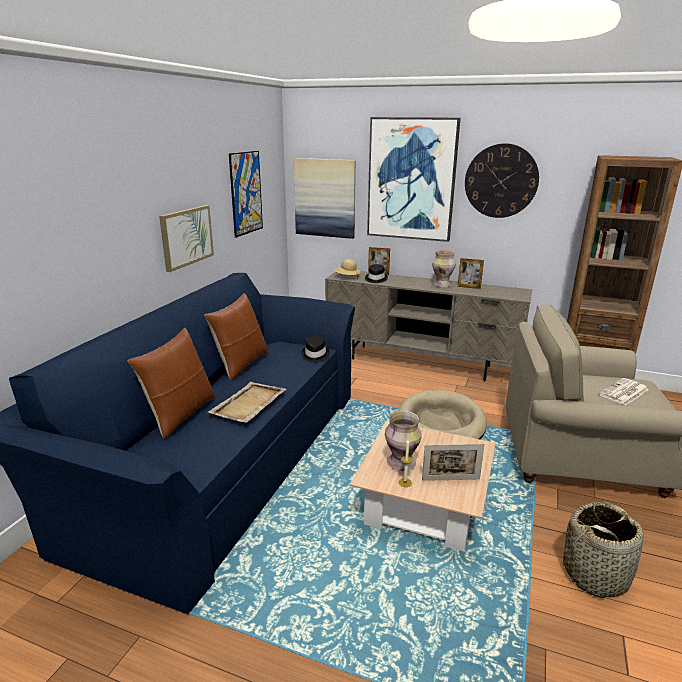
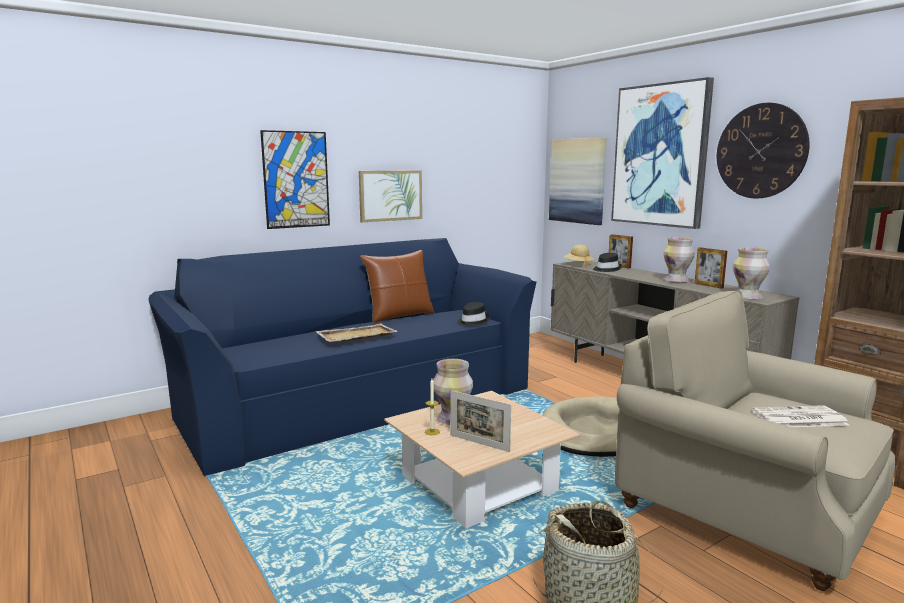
camera: 35 degrees right, 10 degrees down
(180, 414) = (302, 332): brown pillow -> none
(246, 193) = (479, 168): picture -> picture (296, 180)
(509, 296) = (747, 297): none -> vase

